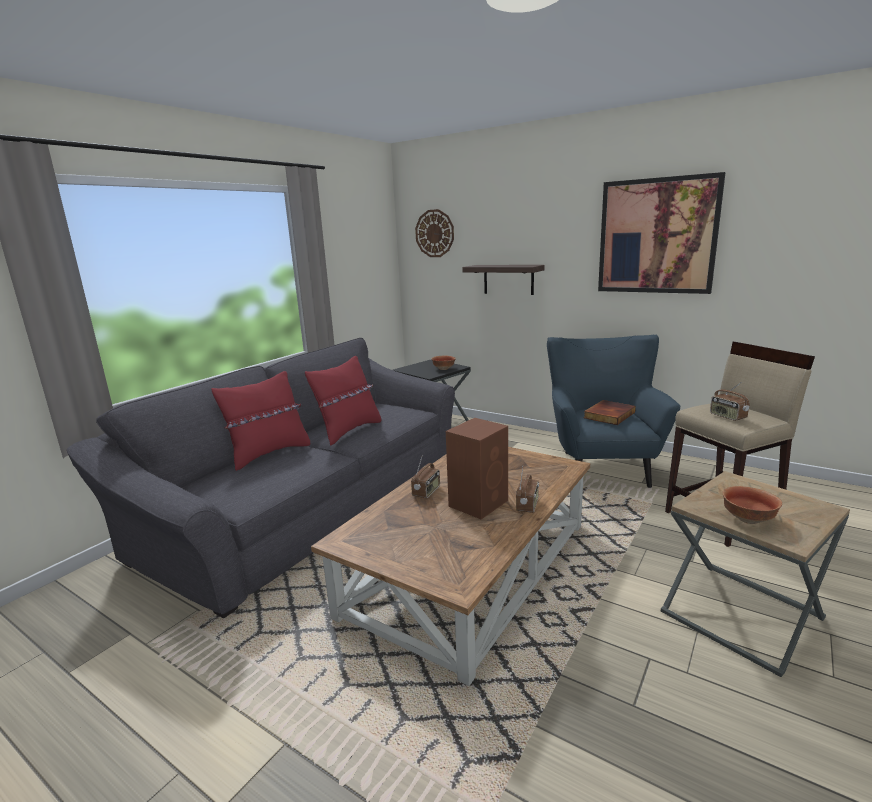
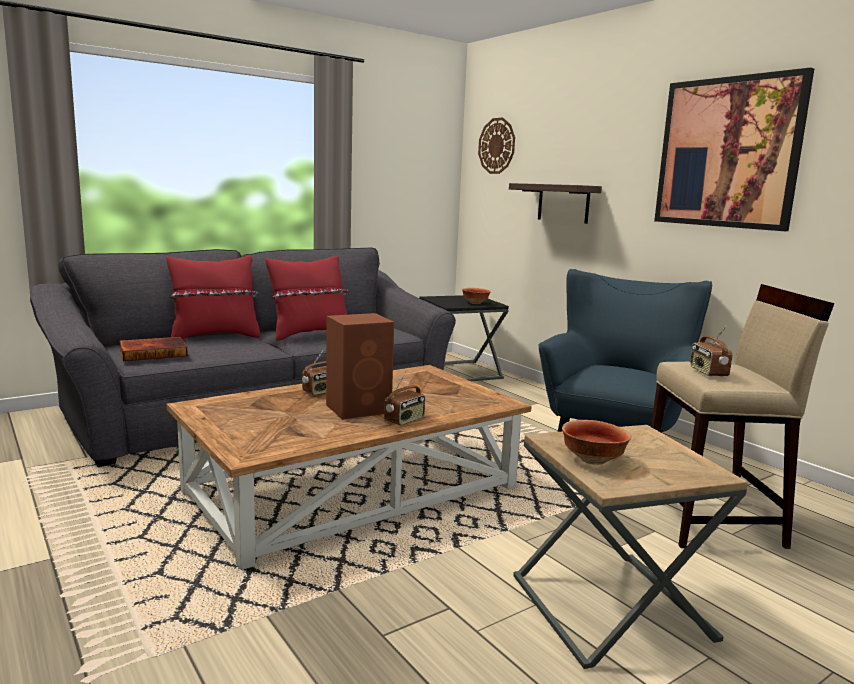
camera: 20 degrees right, 5 degrees down
(608, 415) = (617, 371): book -> book (153, 352)

